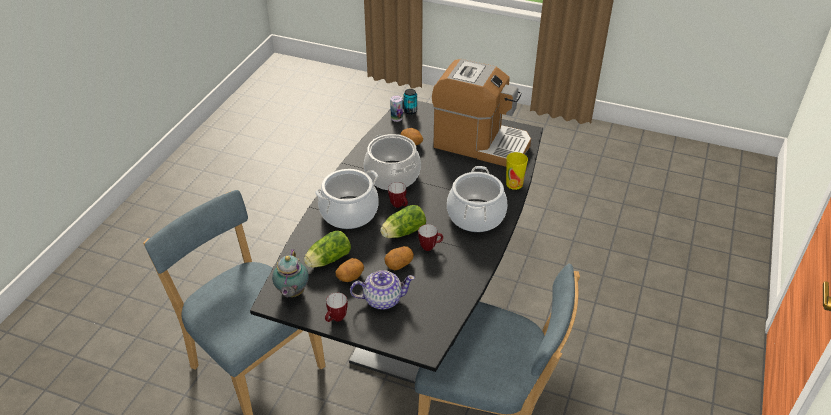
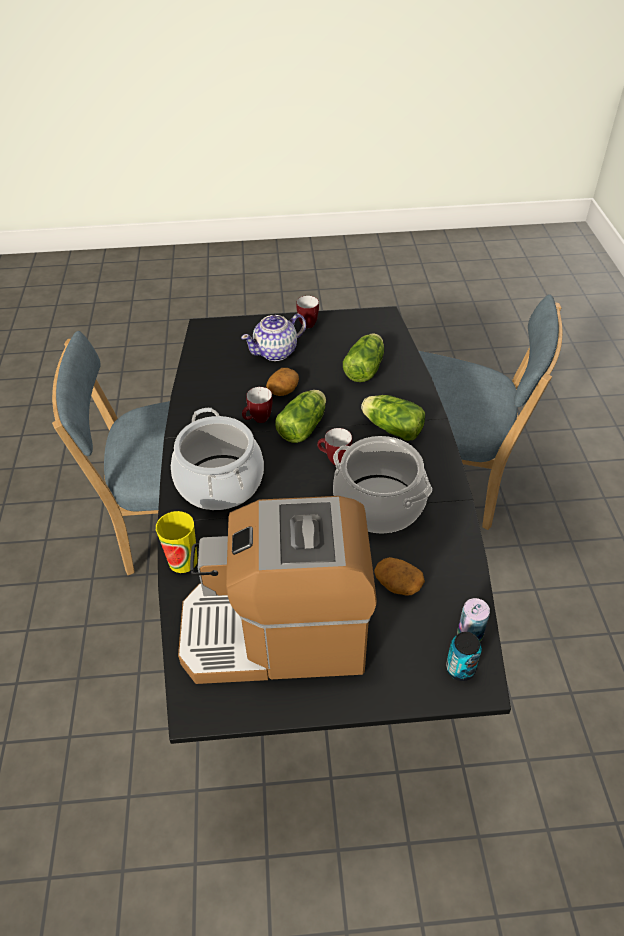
camera: 155 degrees right, 5 degrees up
(292, 293) = (371, 329): teapot -> none
(349, 213) = (390, 427): cooking pot -> lettuce
(350, 276) = (326, 361): potato -> none

